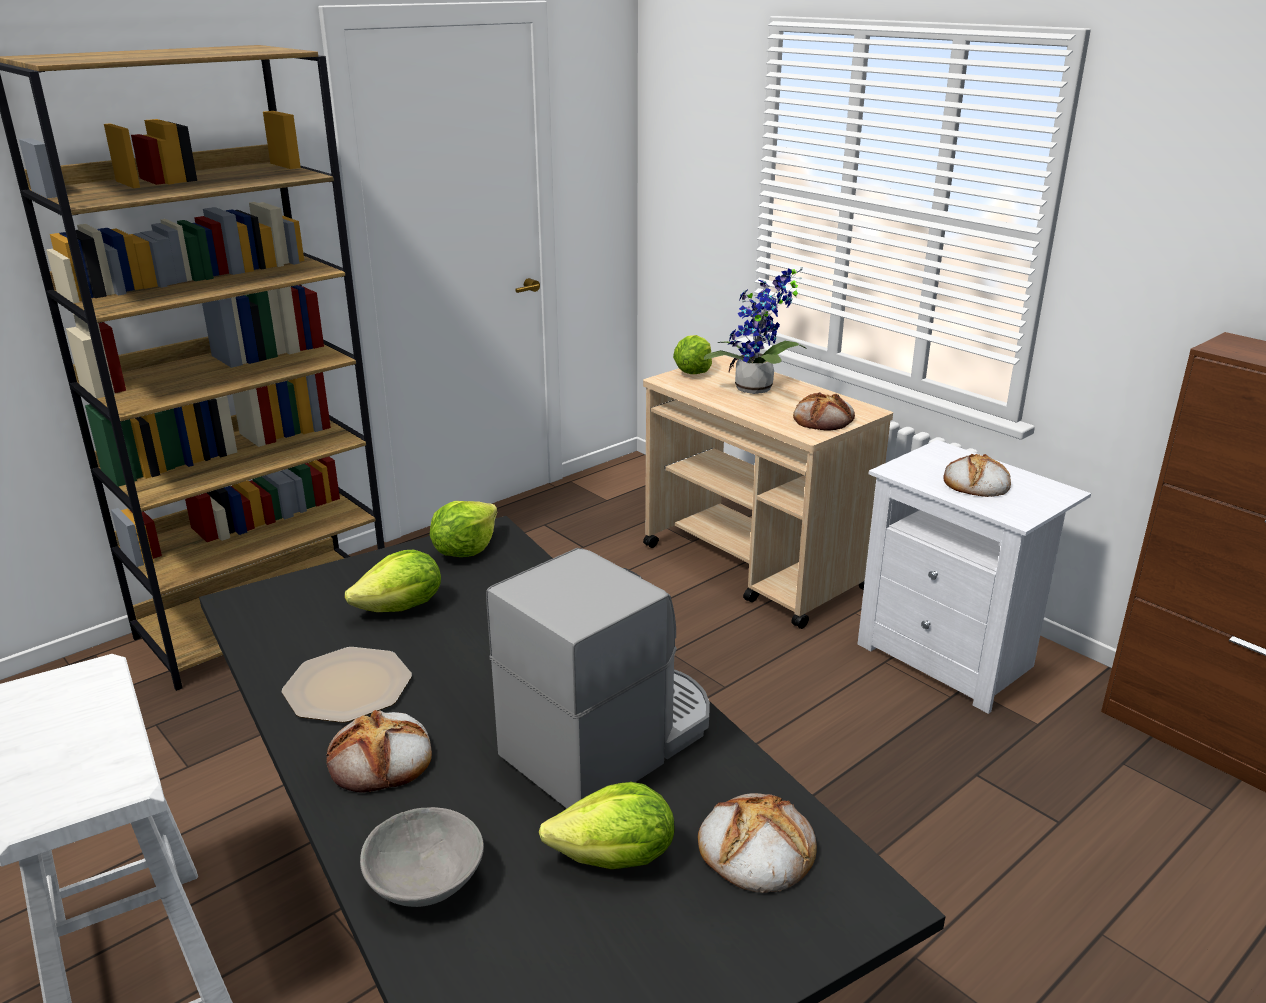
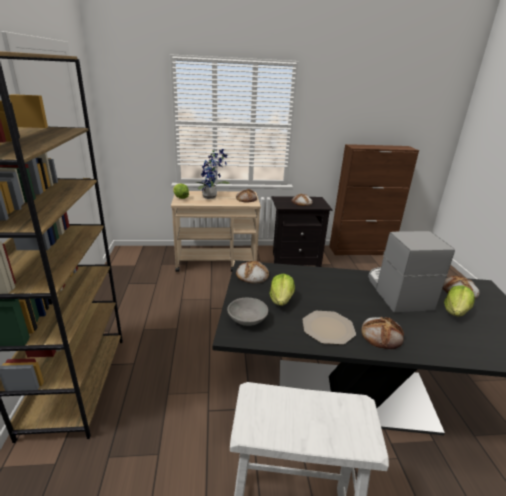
camera: 55 degrees left, 0 degrees up
(426, 881) = (455, 347): grey bowl -> grey bowl (247, 320)
(465, 550) = (252, 275): lettuce -> bread
(951, 657) = (294, 259): white nightstand -> black nightstand

